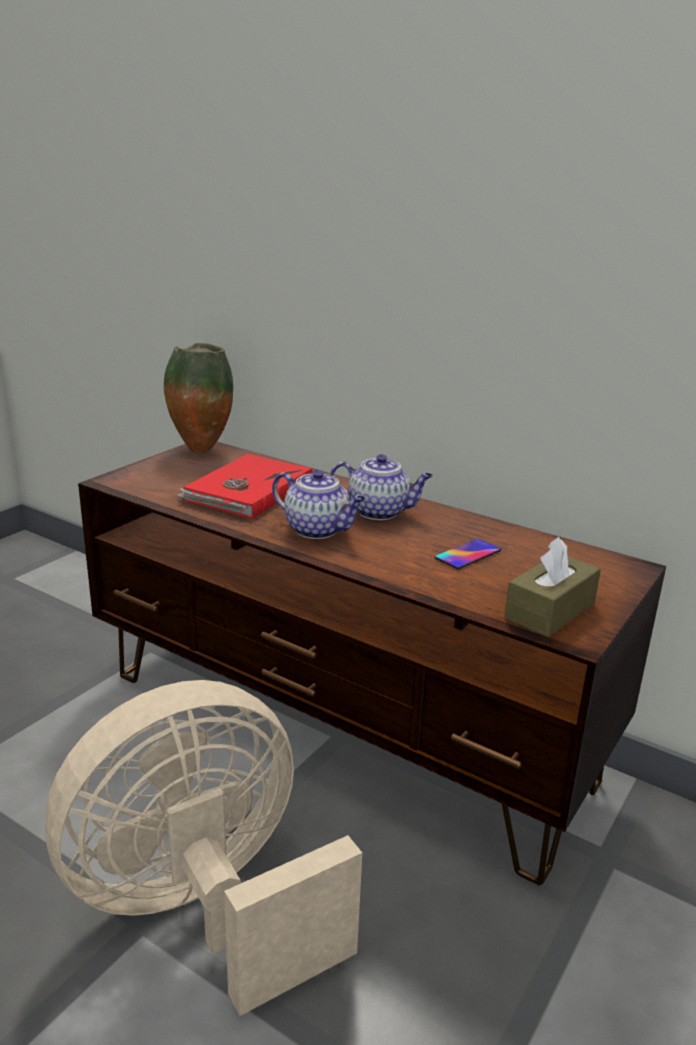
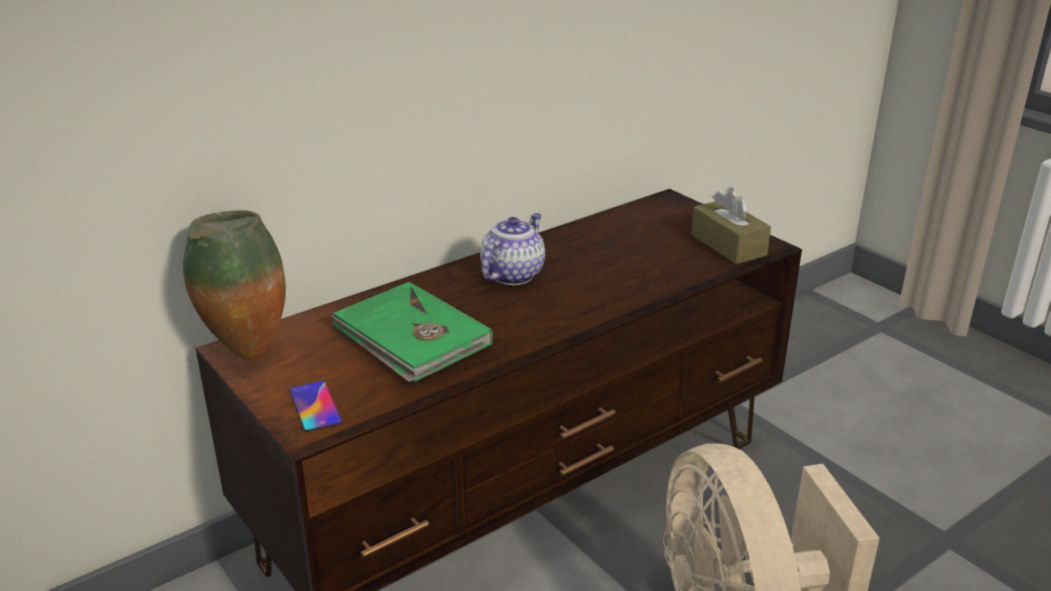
camera: 70 degrees left, 5 degrees up
(247, 490) = (411, 338): red book -> green book
(318, 530) = (539, 312): teapot -> none
(468, 554) = (623, 254): phone -> phone (315, 406)

